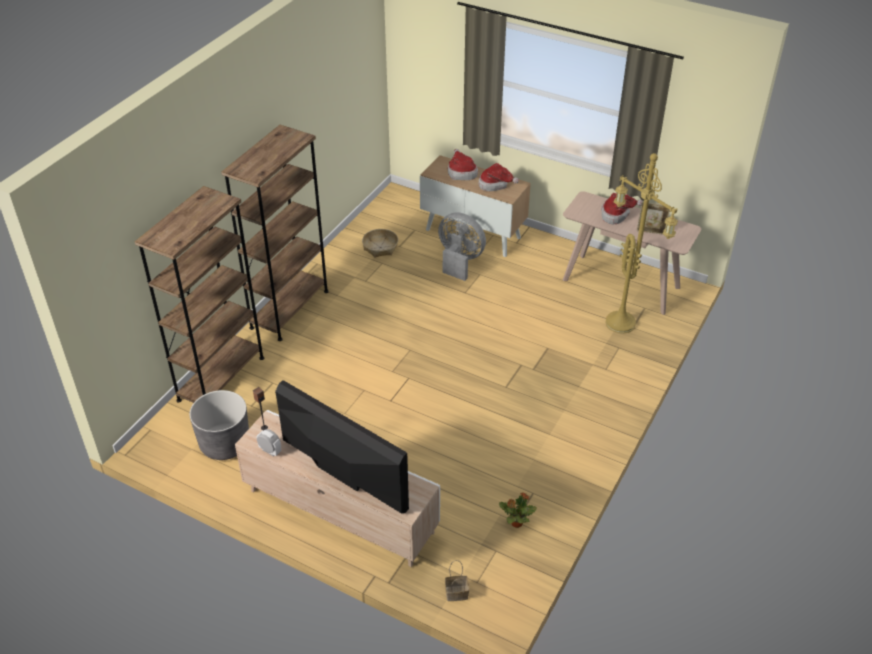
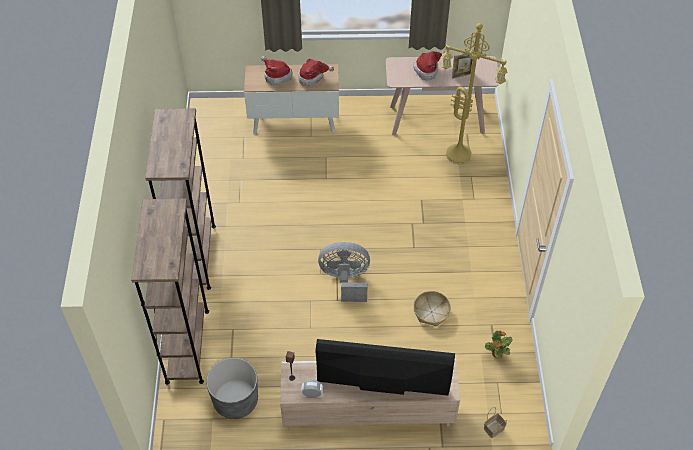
camera: 30 degrees left, 10 degrees up
(380, 247) = (228, 165): basket -> basket (431, 312)
(459, 260) = (301, 151): grey fan -> grey fan (346, 280)

